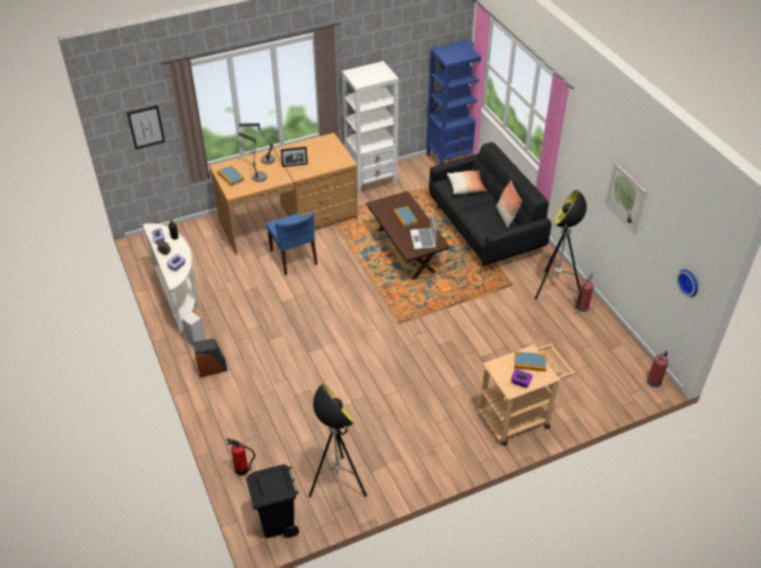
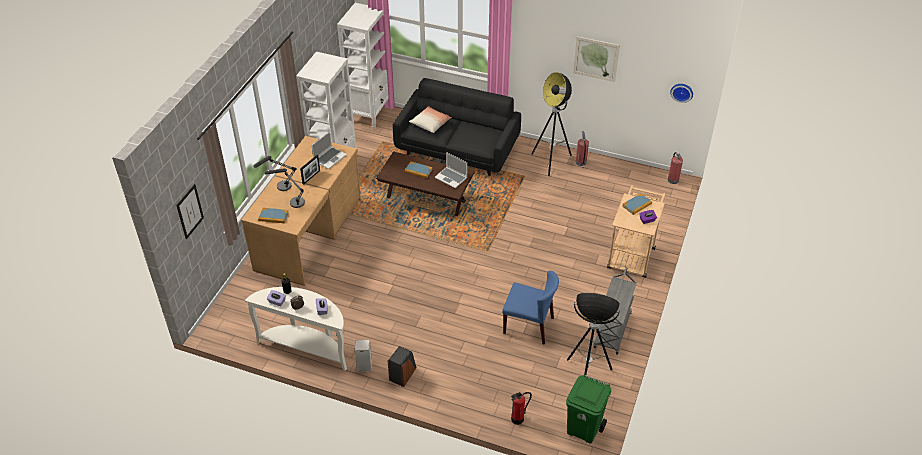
camera: 45 degrees left, 0 degrees up
(278, 523) = (584, 429): black trash can -> green trash can
(293, 257) = (352, 258): blue chair -> blue chair (529, 325)
(327, 159) = (330, 158): none -> laptop
(411, 466) = (612, 331): none -> grey cart
(451, 158) = (369, 114): blue bookcase -> white bookcase
(506, 216) = (483, 128): pillow -> none

